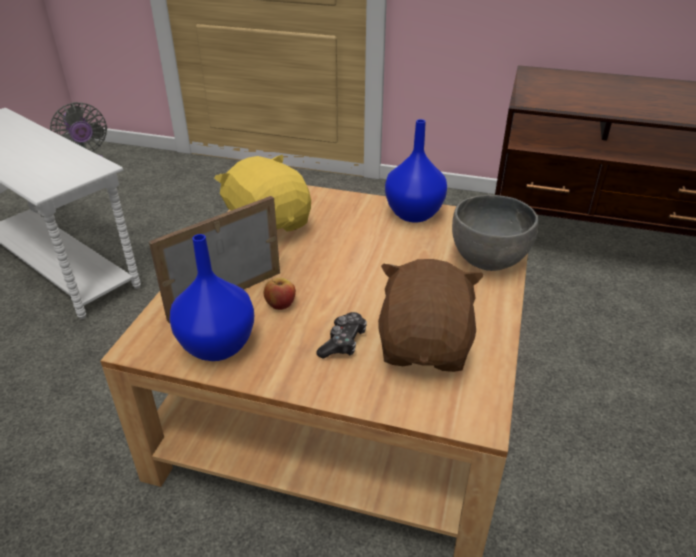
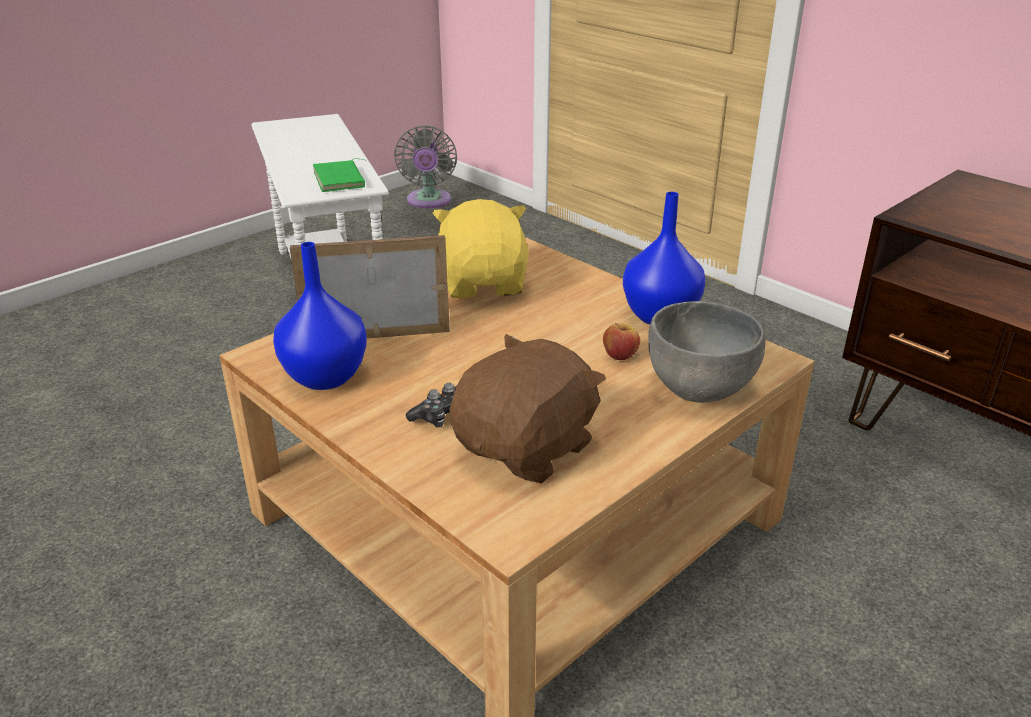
camera: 30 degrees right, 5 degrees down
(71, 167) = (341, 180): none -> green book
(280, 304) = (419, 360): apple -> apple (620, 355)

